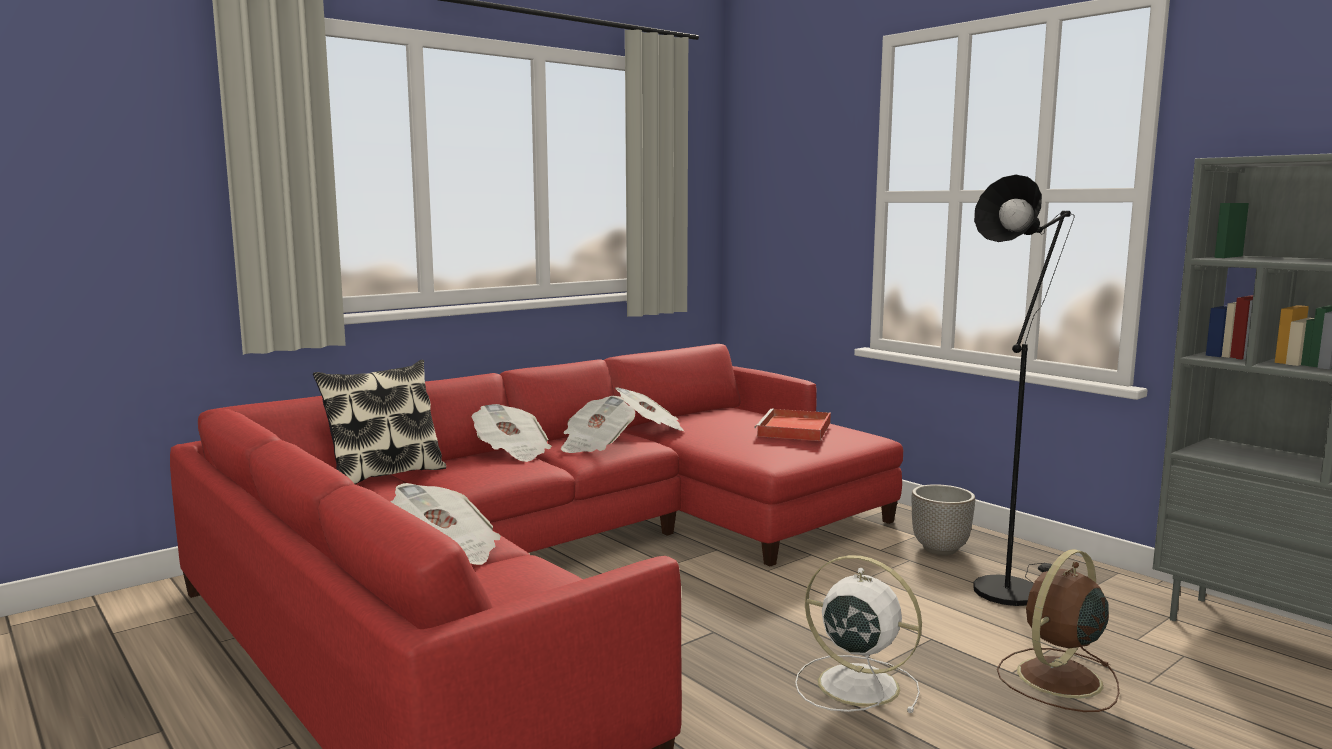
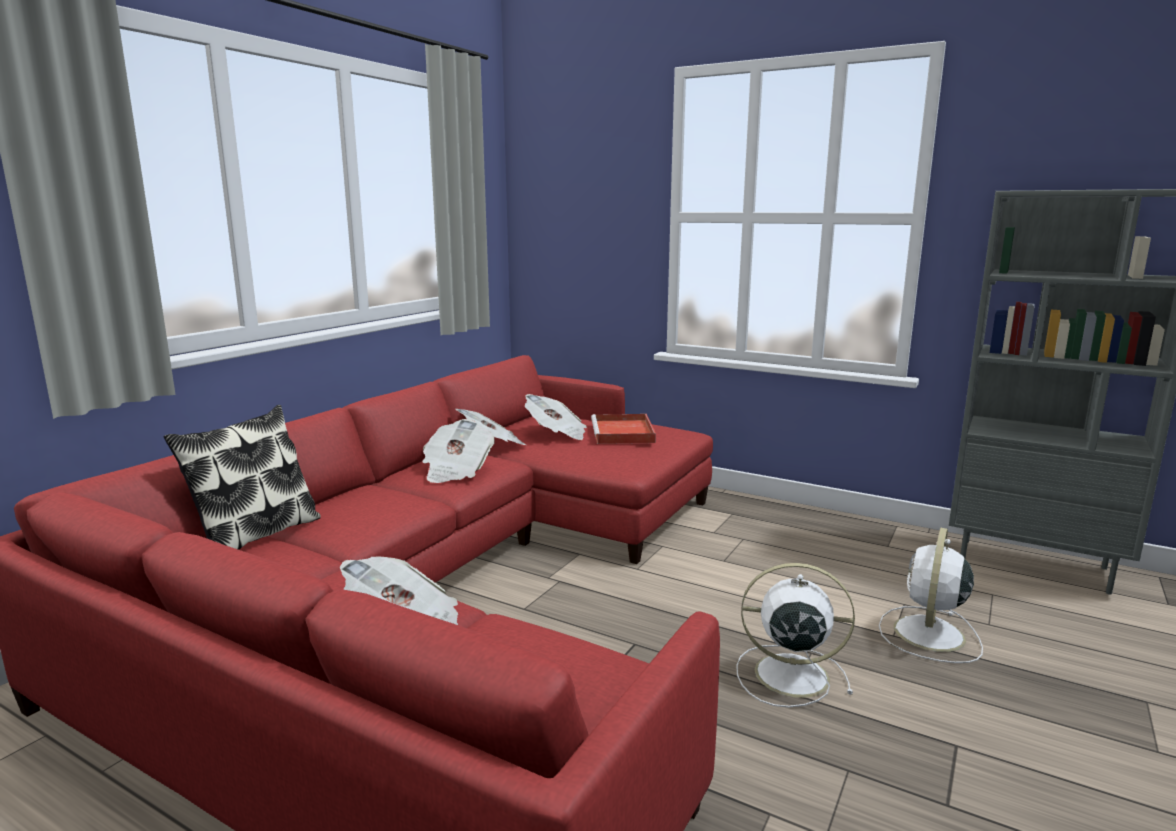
camera: 20 degrees left, 5 degrees up
(512, 452) = (378, 489): newspaper -> newspaper (557, 434)
(939, 549) = (757, 524): planter -> none
(1011, 587) = (834, 553): black floor lamp -> none
(1057, 679) = (928, 635): brown fan -> white fan

